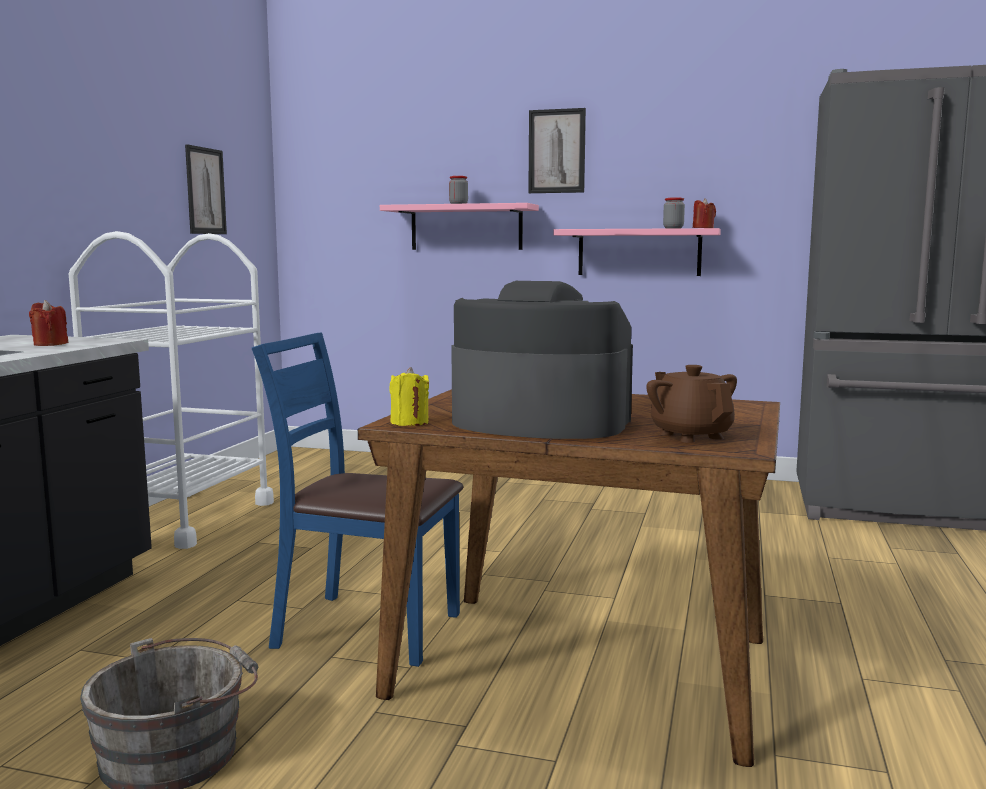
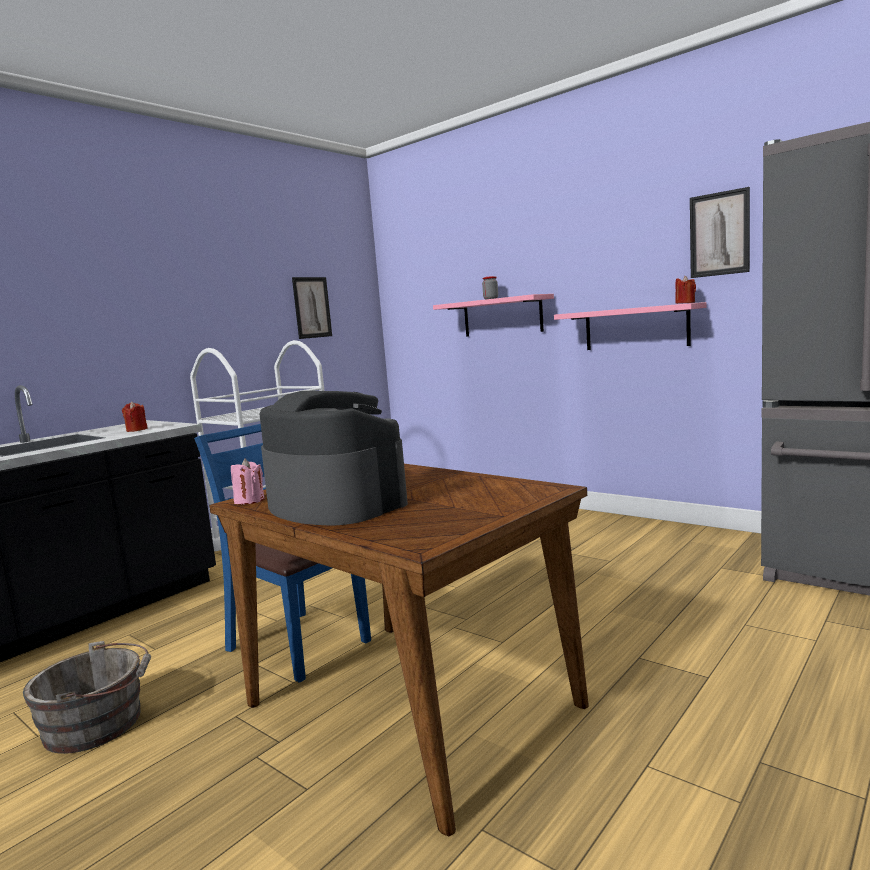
camera: 25 degrees right, 0 degrees up
(409, 423) = (249, 501): yellow candle -> pink candle
(556, 151) = (565, 247): picture -> picture (719, 234)
(673, 228) = (654, 305): jar -> none
(690, 435) = (414, 527): brown teapot -> none

